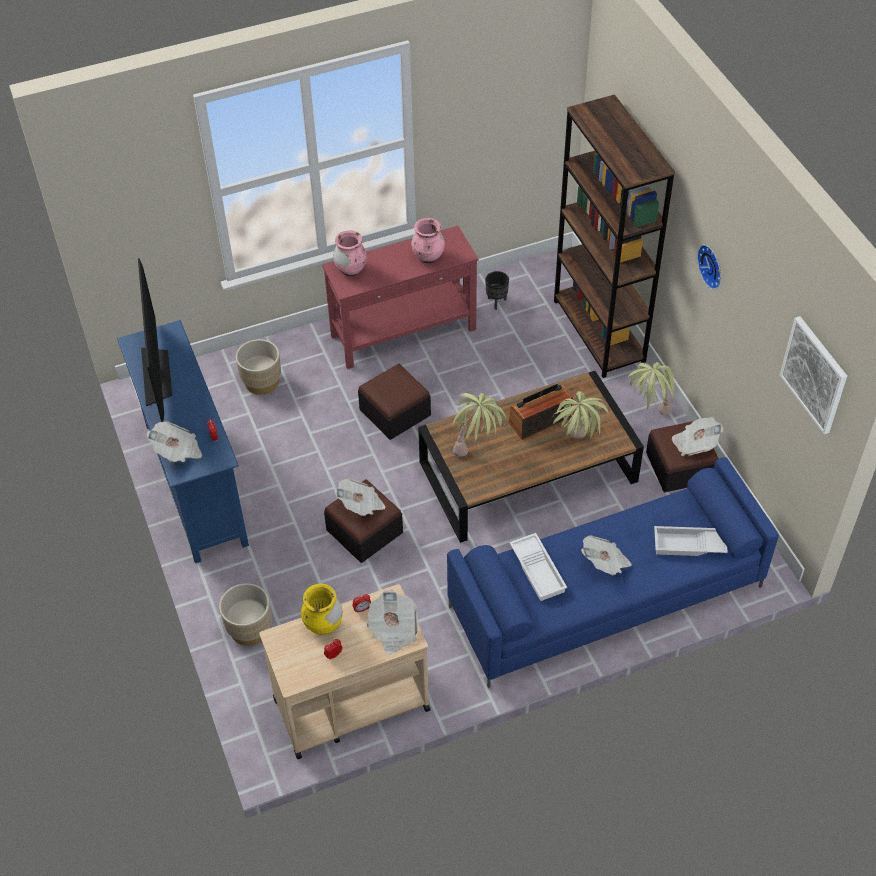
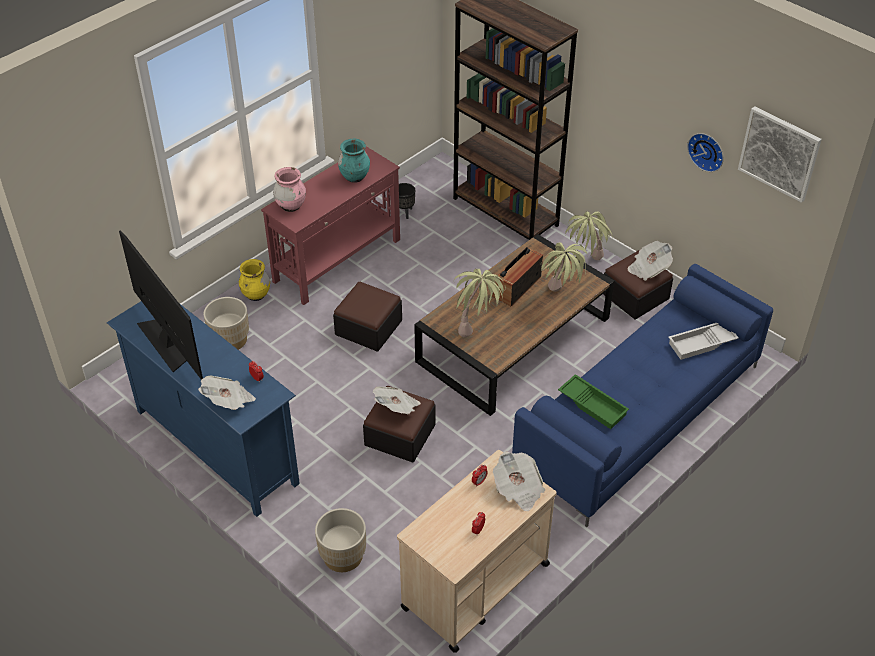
camera: 25 degrees left, 5 degrees down
(323, 625) = (452, 508): yellow vase -> yellow vase (256, 295)
(428, 257) = (355, 177): pink vase -> turquoise vase
(539, 570) = (593, 404): white tray -> green tray
(605, 563) = (644, 380): newspaper -> none
(712, 266) = (634, 101): wall clock -> wall clock (707, 151)

